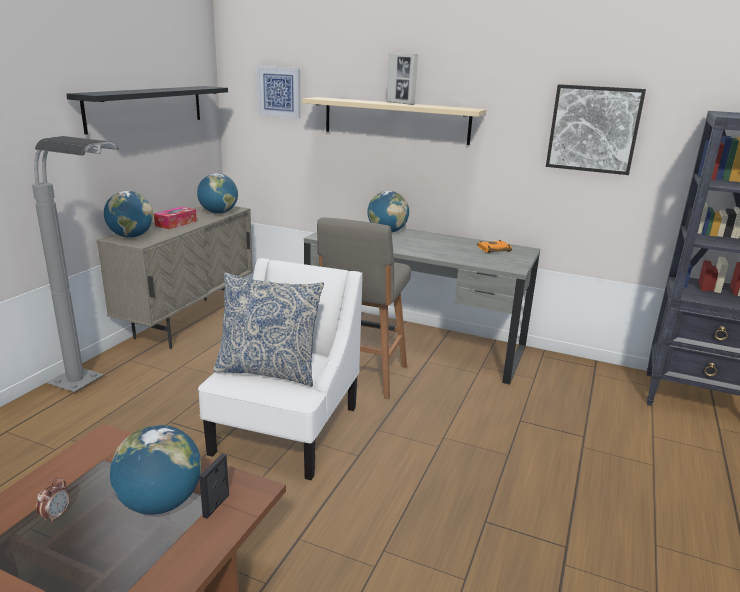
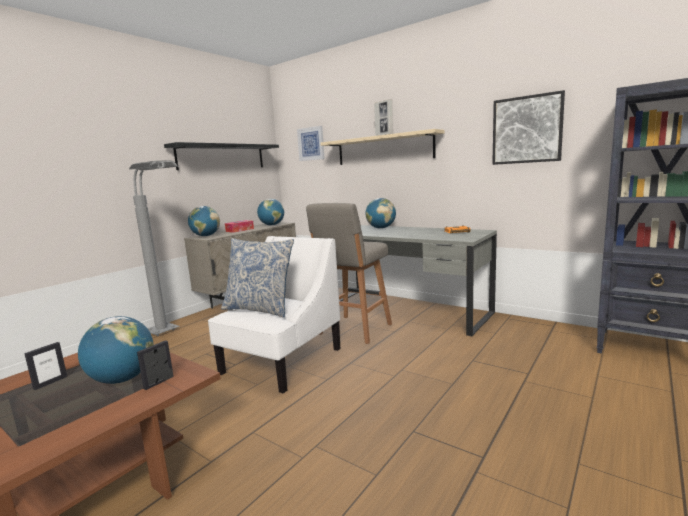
camera: 15 degrees right, 10 degrees down
(56, 515) = (50, 382): alarm clock -> picture frame

